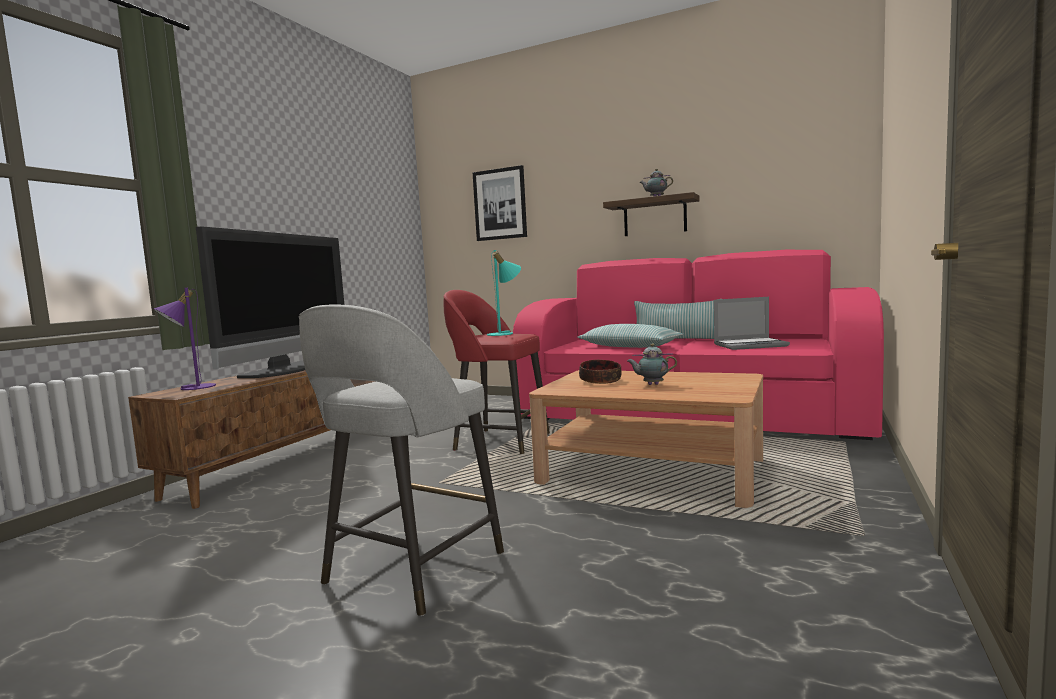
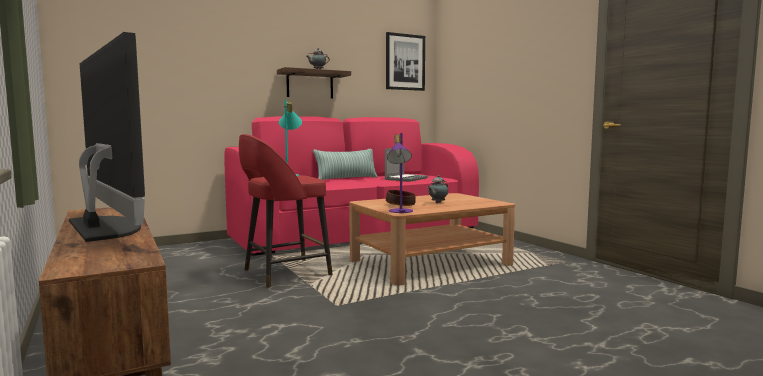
camera: 55 degrees left, 0 degrees up
(191, 387) = (86, 257): purple table lamp -> purple table lamp (400, 211)
(411, 570) = (486, 343): grey stool -> none
(500, 204) = (161, 50): picture -> picture (405, 62)
(629, 346) = (336, 184): pillow -> none

